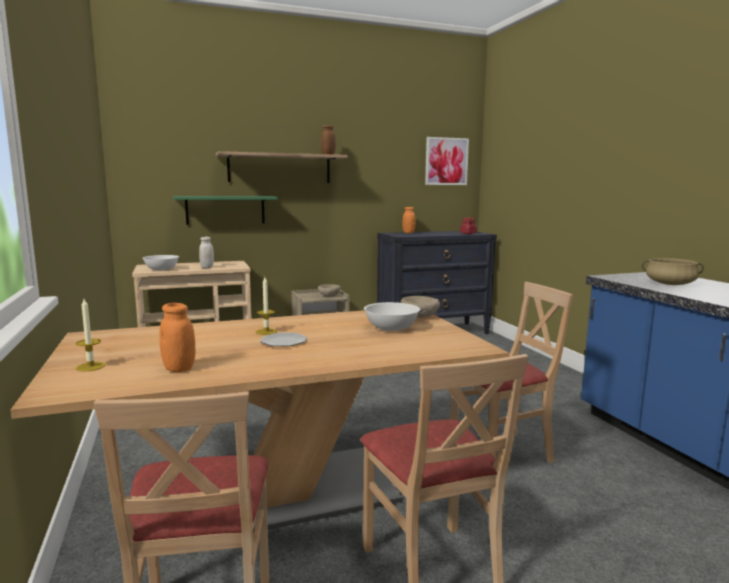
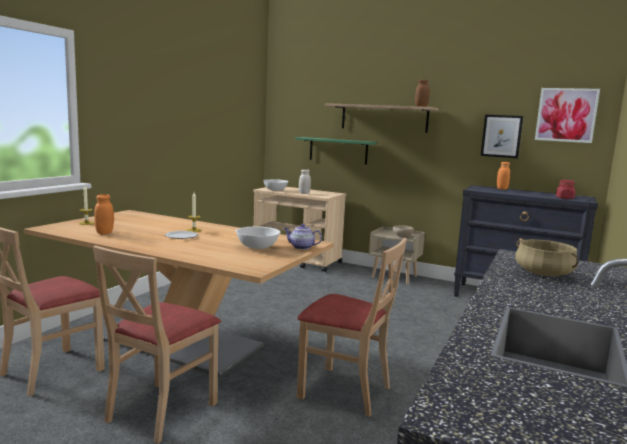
camera: 45 degrees right, 0 degrees up
(398, 183) = (501, 136): none -> picture
(419, 317) = (301, 247): beige bowl -> teapot

